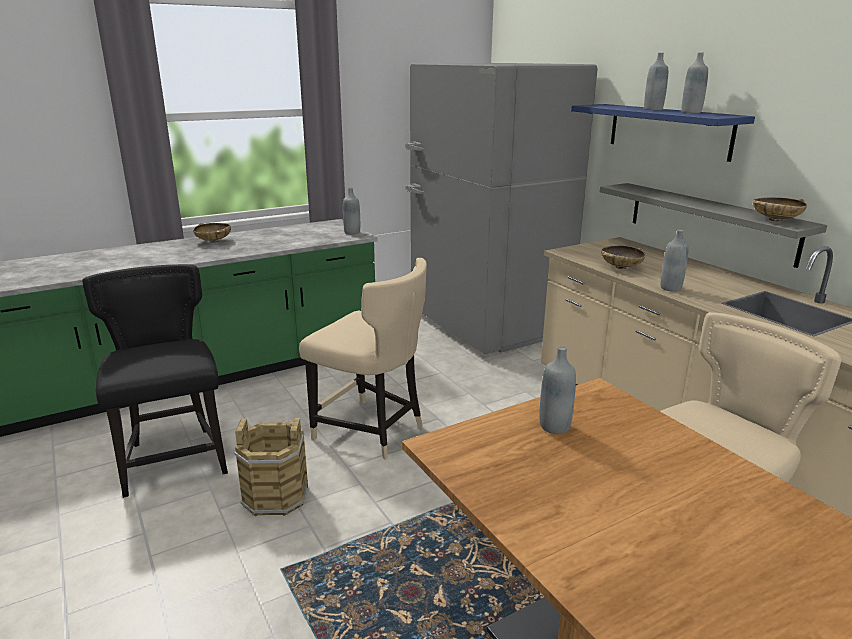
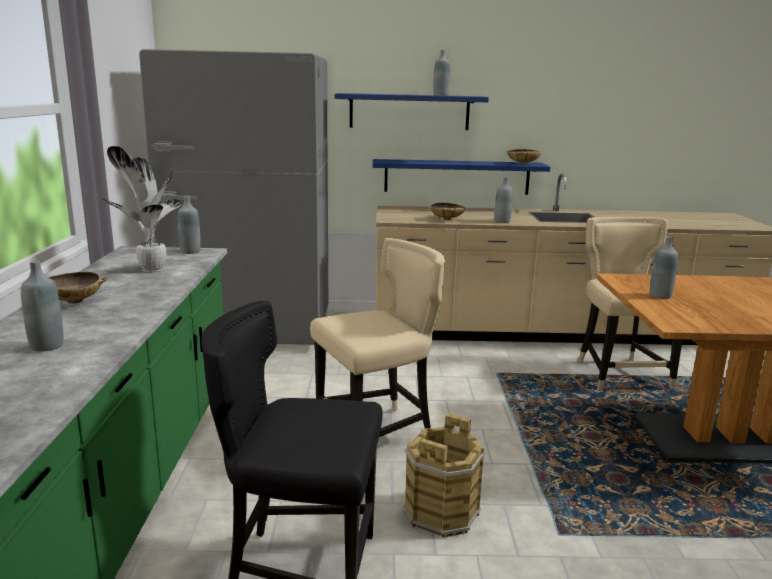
camera: 60 degrees left, 5 degrees down
(294, 237) = (151, 270): none -> potted plant
(653, 109) = (408, 94): grey bottle -> grey bottle (47, 346)
(709, 222) = (457, 177): grey shelf -> blue shelf

